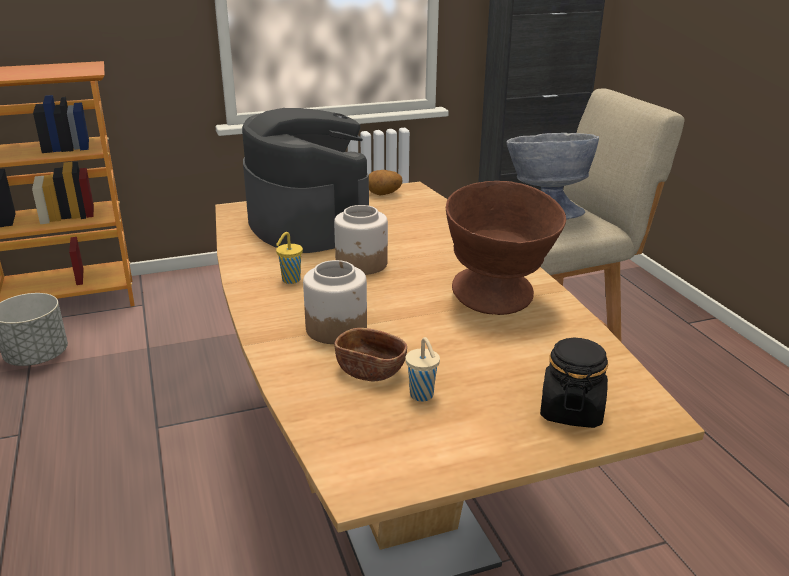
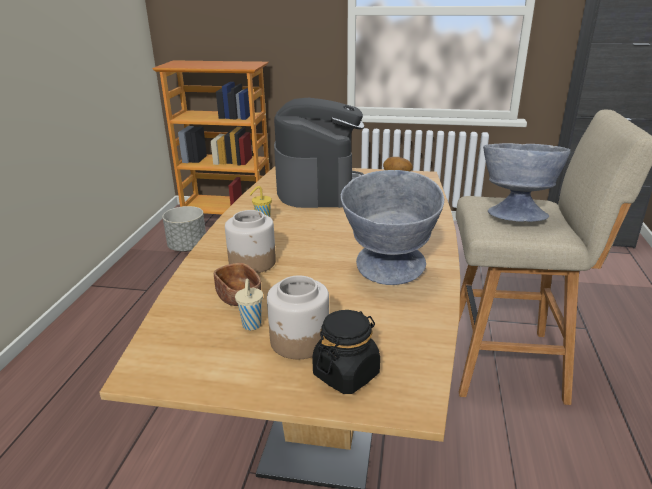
camera: 30 degrees right, 0 degrees up
(362, 264) = (322, 222): jar -> jar (300, 341)
(497, 303) = (388, 274): brown bowl -> grey bowl

